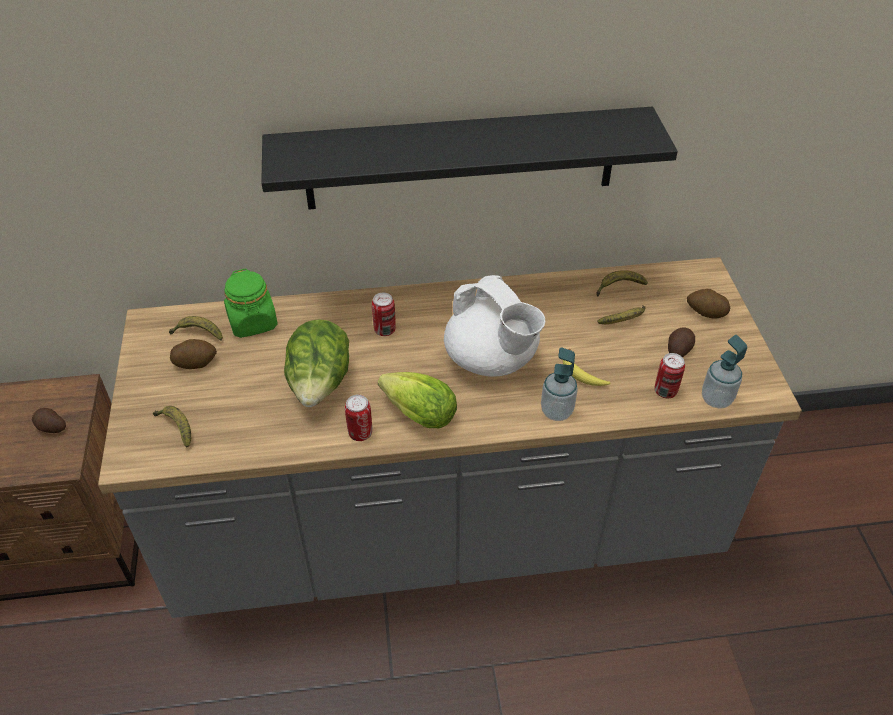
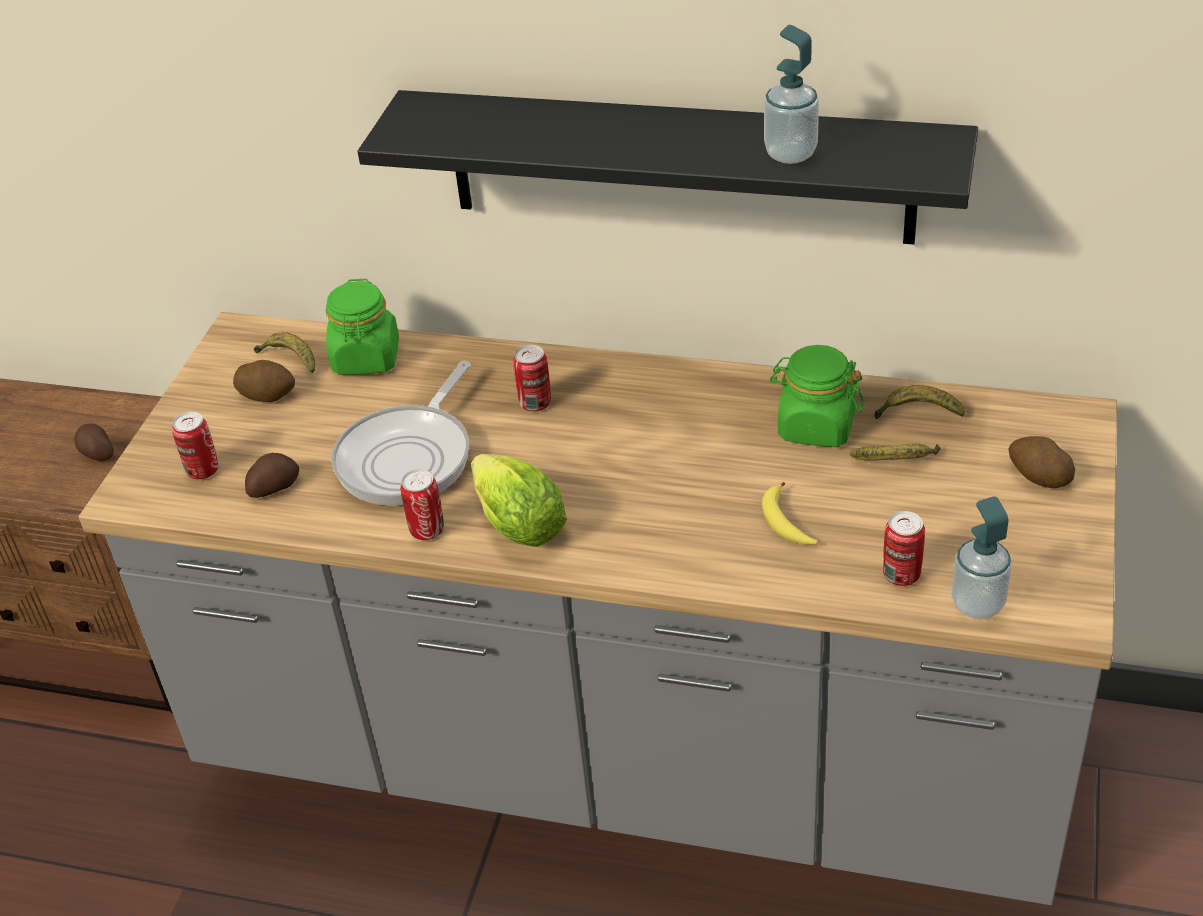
camera: 25 degrees right, 5 degrees down
(177, 428) = (203, 470): banana -> can
(320, 385) = (409, 457): lettuce -> frying pan
(492, 360) = (664, 474): white teapot -> none
(556, 411) = (717, 565): soap dispenser -> soap dispenser (790, 154)
(565, 308) = (815, 426): none -> green jar
(678, 350) = (959, 521): potato -> potato (273, 487)

